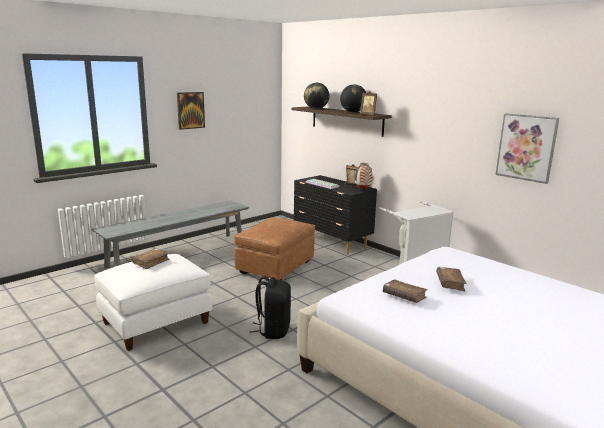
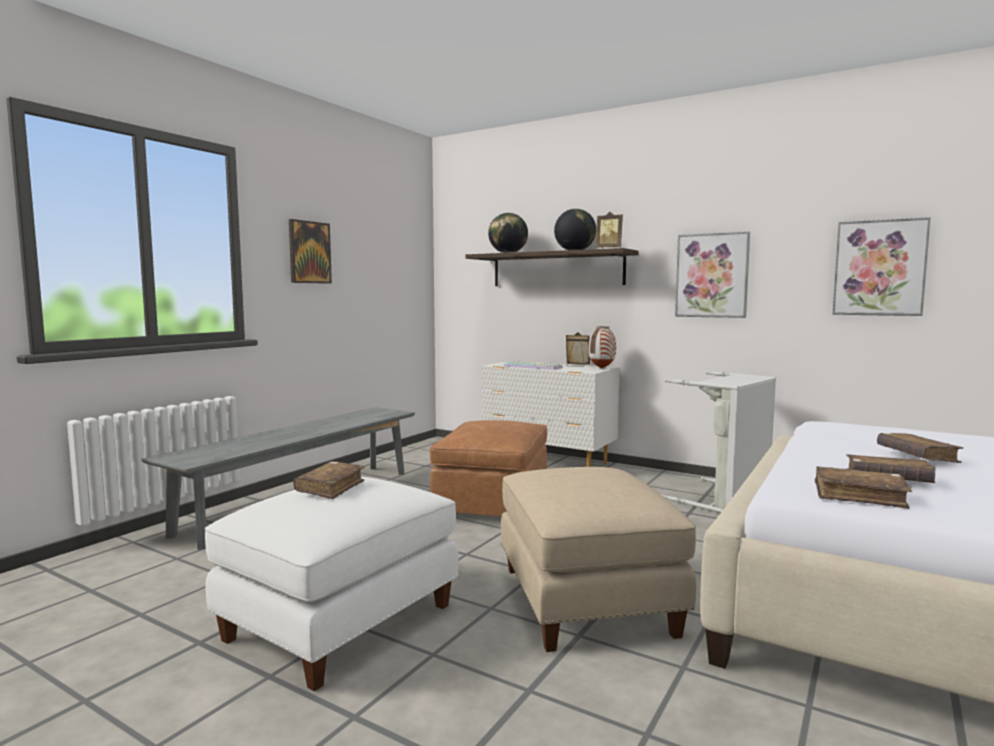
camera: 15 degrees left, 10 degrees down
(273, 330) = (583, 600): black backpack -> beige ottoman
(332, 242) = (549, 462): black dresser -> white dresser
(369, 304) = (859, 496): none -> brown book
(431, 138) = (712, 275): none -> picture

